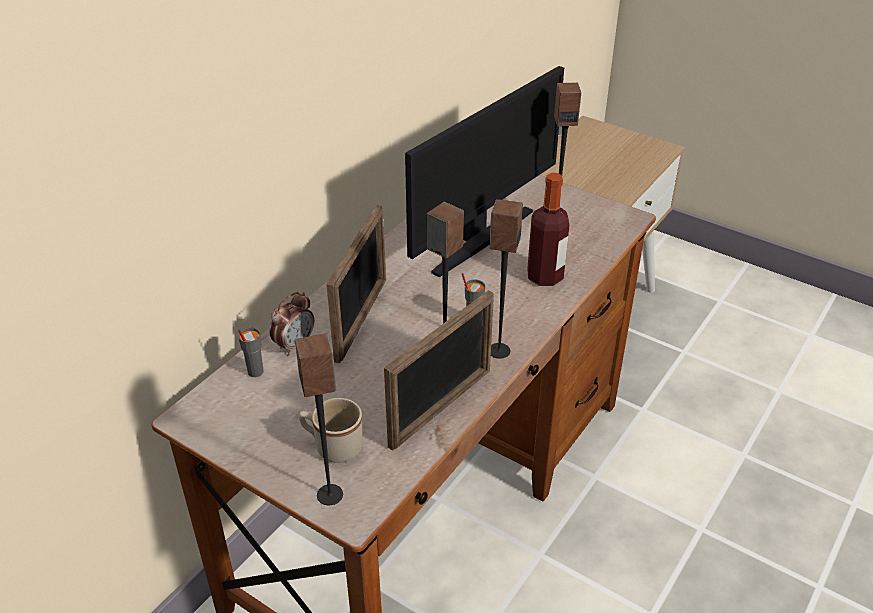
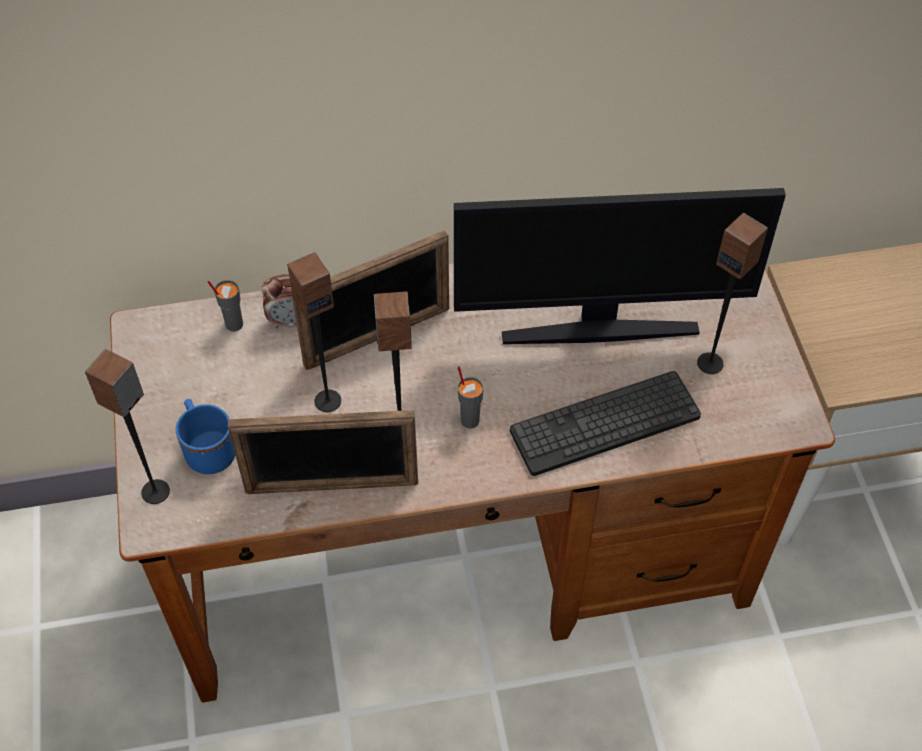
camera: 45 degrees right, 15 degrees up
(332, 446) = (208, 448): beige mug -> blue mug
(498, 350) = (452, 470): speaker -> speaker (327, 400)
(545, 276) = (605, 424): bottle -> keyboard

